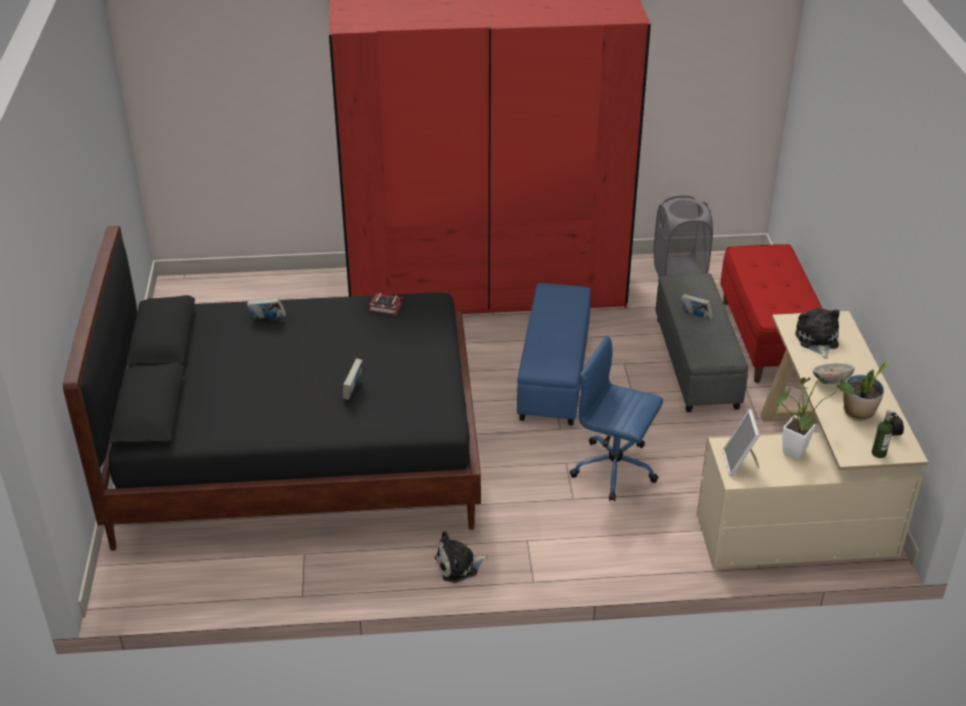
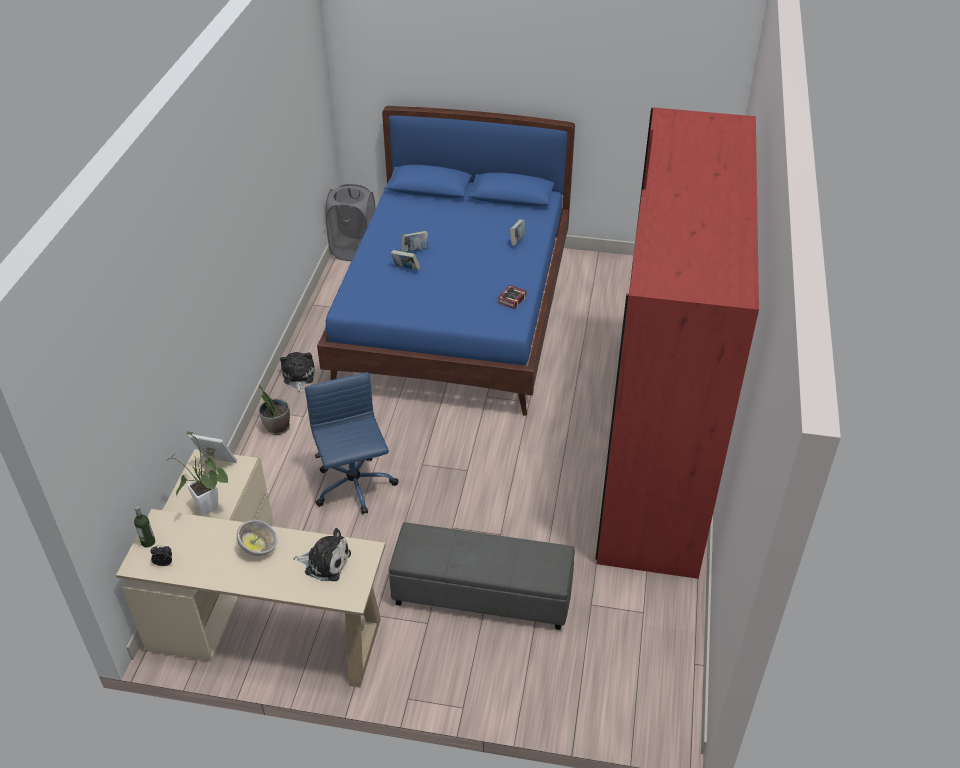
camera: 105 degrees right, 5 degrees up
(298, 453) = (455, 316): black bed -> blue bed
(555, 374) = (500, 479): blue ottoman -> none
(616, 469) = (354, 487): blue office chair -> blue office chair turned 60 degrees counterclockwise
(679, 274) = (655, 634): grey laundry basket -> grey laundry basket (354, 250)
(695, 317) = (485, 551): book -> book (415, 251)
(767, 339) = (502, 676): red bench -> none
(858, 413) = (206, 550): potted plant -> potted plant (277, 427)

